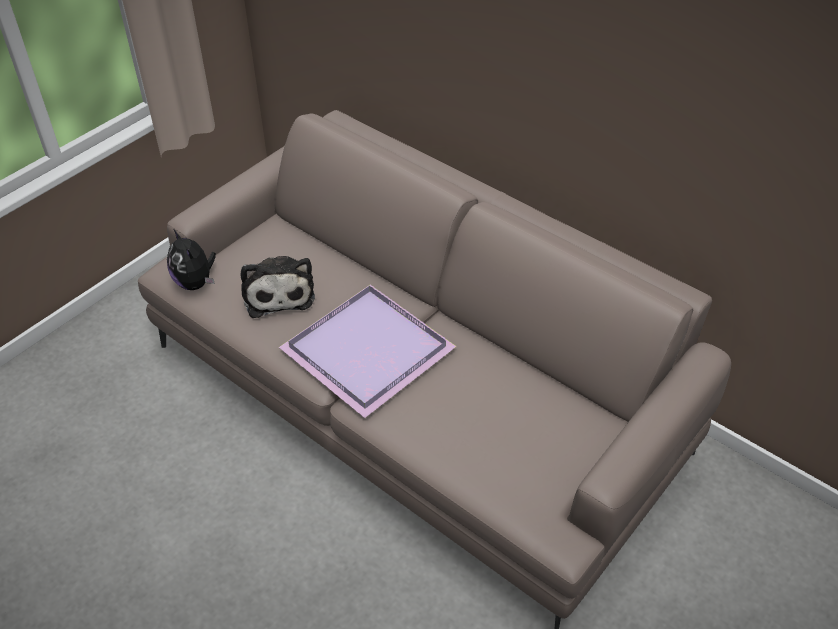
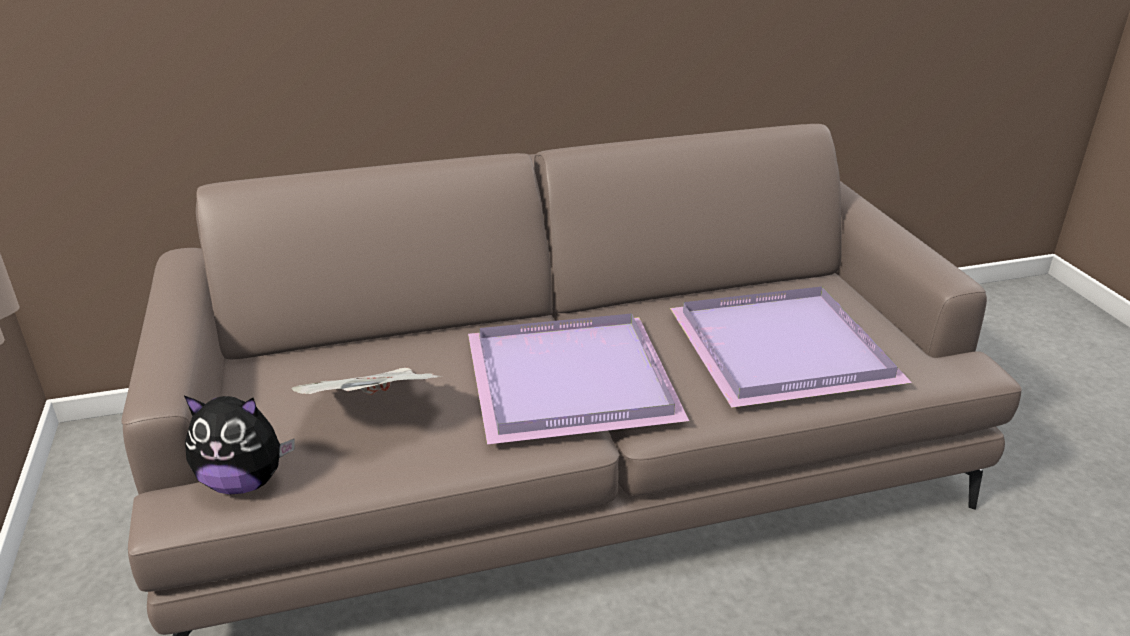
camera: 55 degrees left, 15 degrees down
(278, 292) = (376, 412): plush toy -> newspaper
(488, 428) = (777, 349): none -> purple tray

